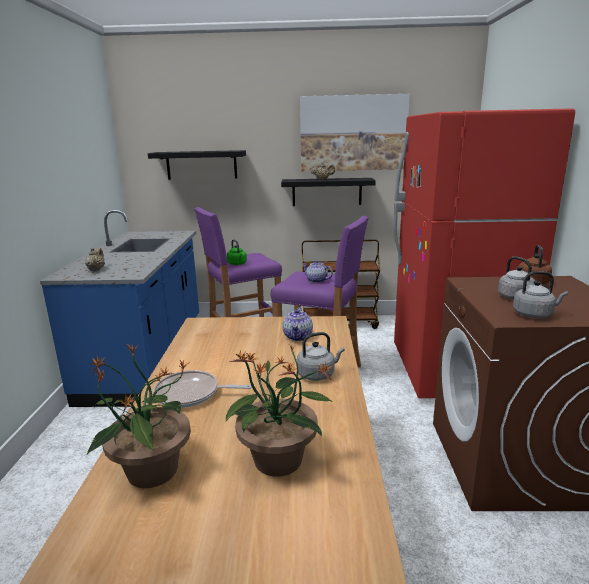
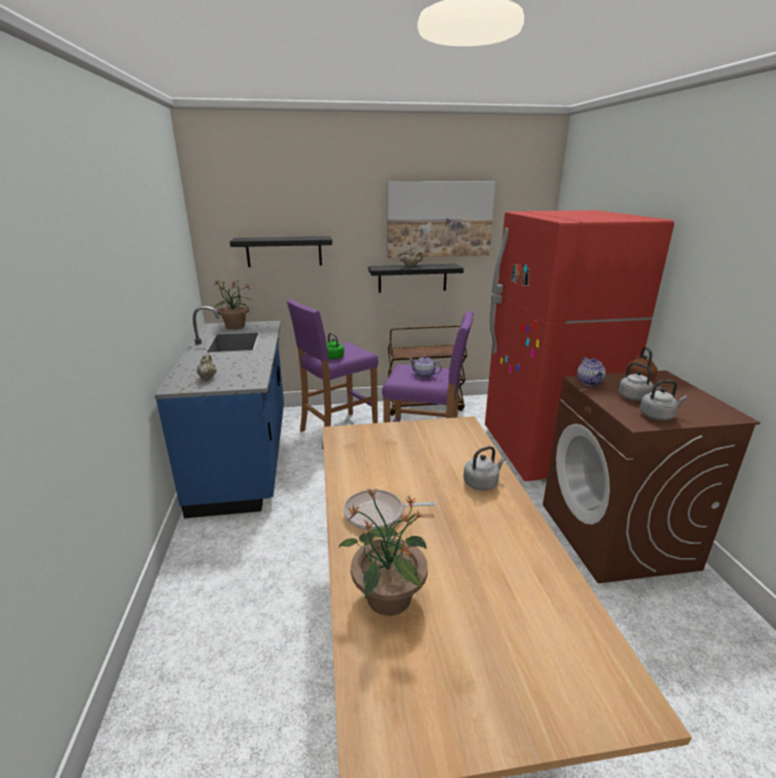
camera: 10 degrees left, 5 degrees up
(279, 461) = (494, 575): potted plant -> potted plant (235, 326)
(298, 337) = (443, 443): teapot -> teapot (590, 382)

